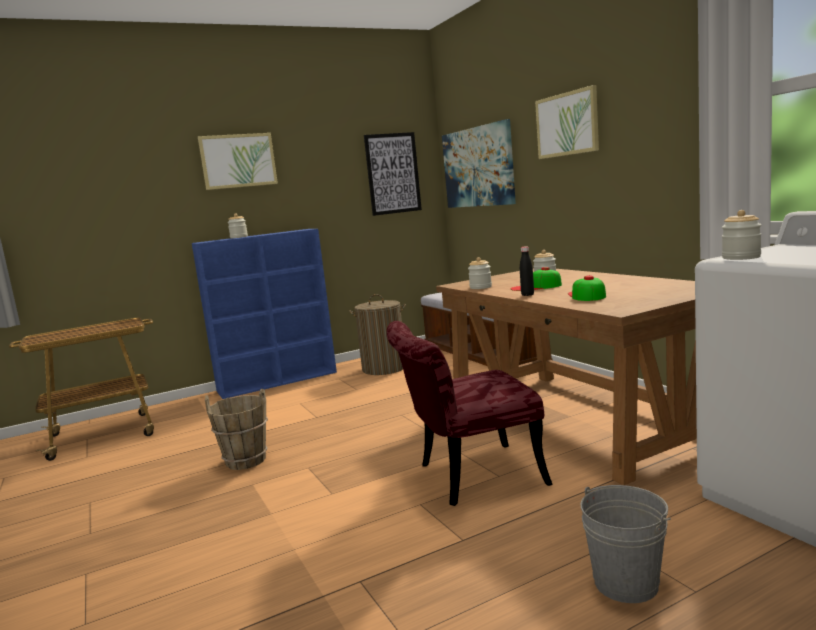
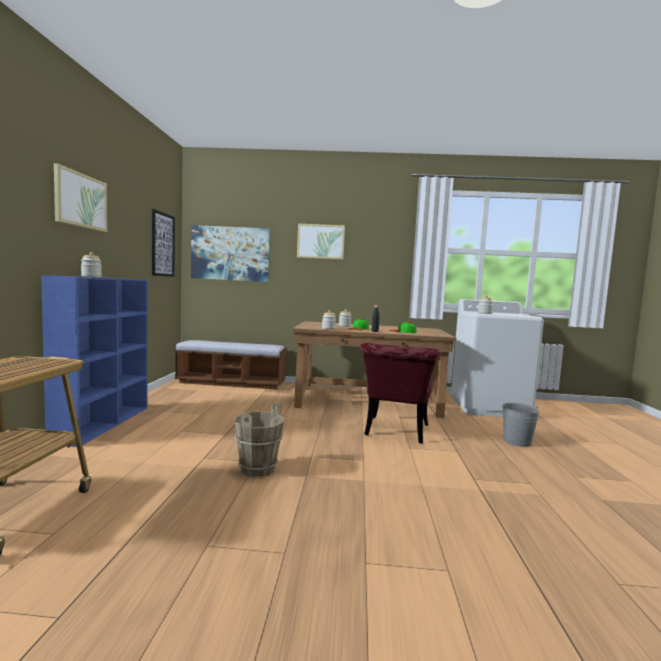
camera: 60 degrees left, 5 degrees down
(384, 368) = (184, 399): laundry basket -> none

